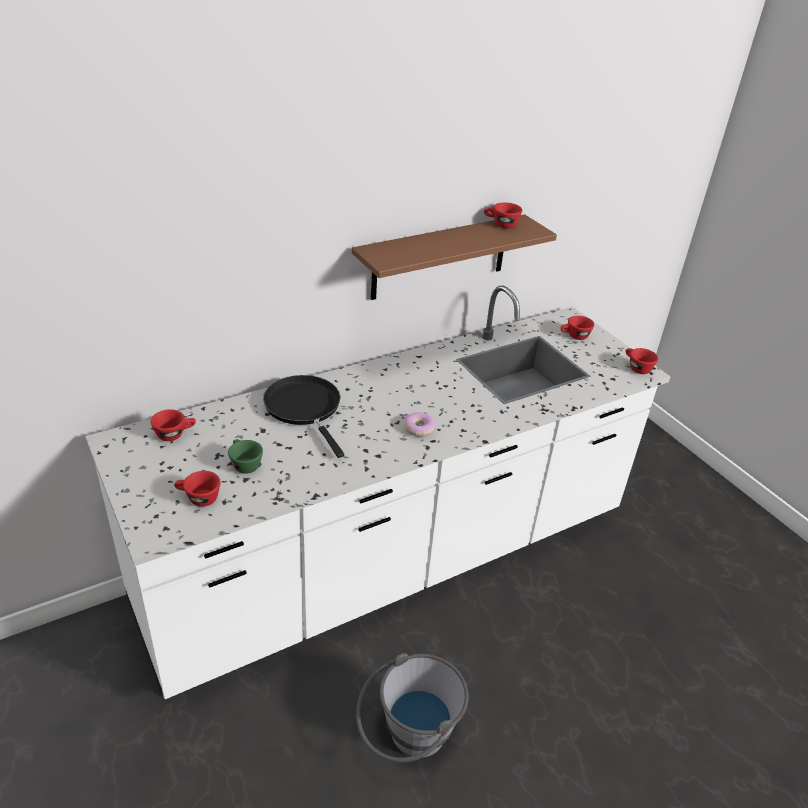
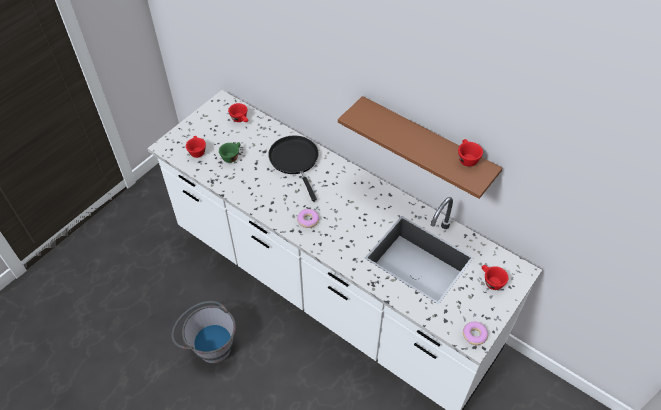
camera: 70 degrees right, 15 degrees up
(305, 408) = (295, 160): black frying pan -> black frying pan turned 60 degrees counterclockwise
(636, 368) = (474, 335): red cup -> donut

